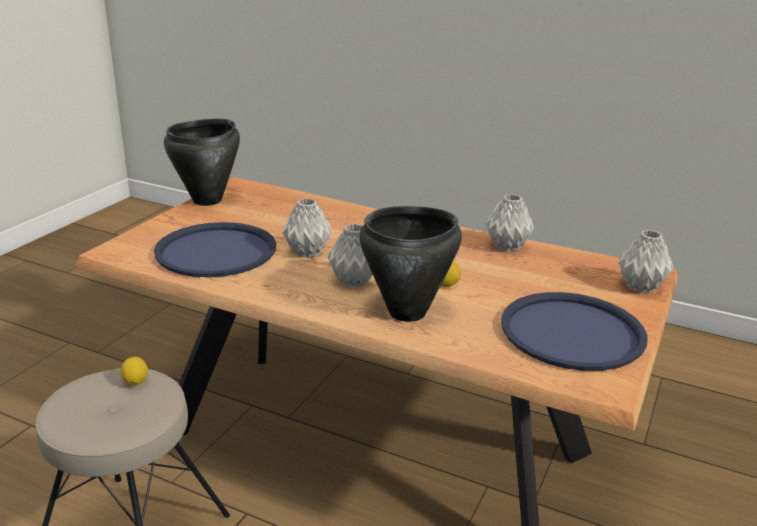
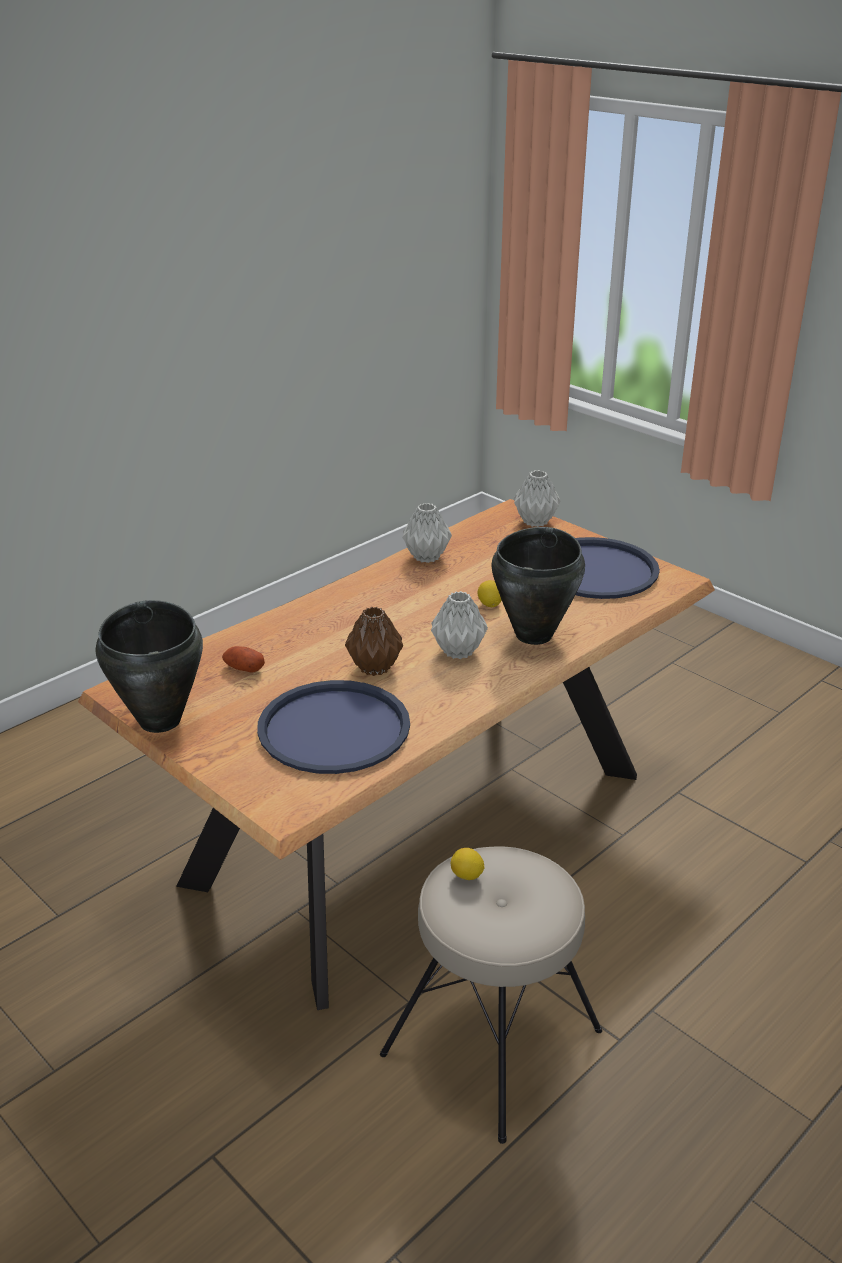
camera: 70 degrees left, 5 degrees up
(282, 211) = (244, 668): none -> potato
(308, 253) = (375, 667): grey vase -> brown vase

